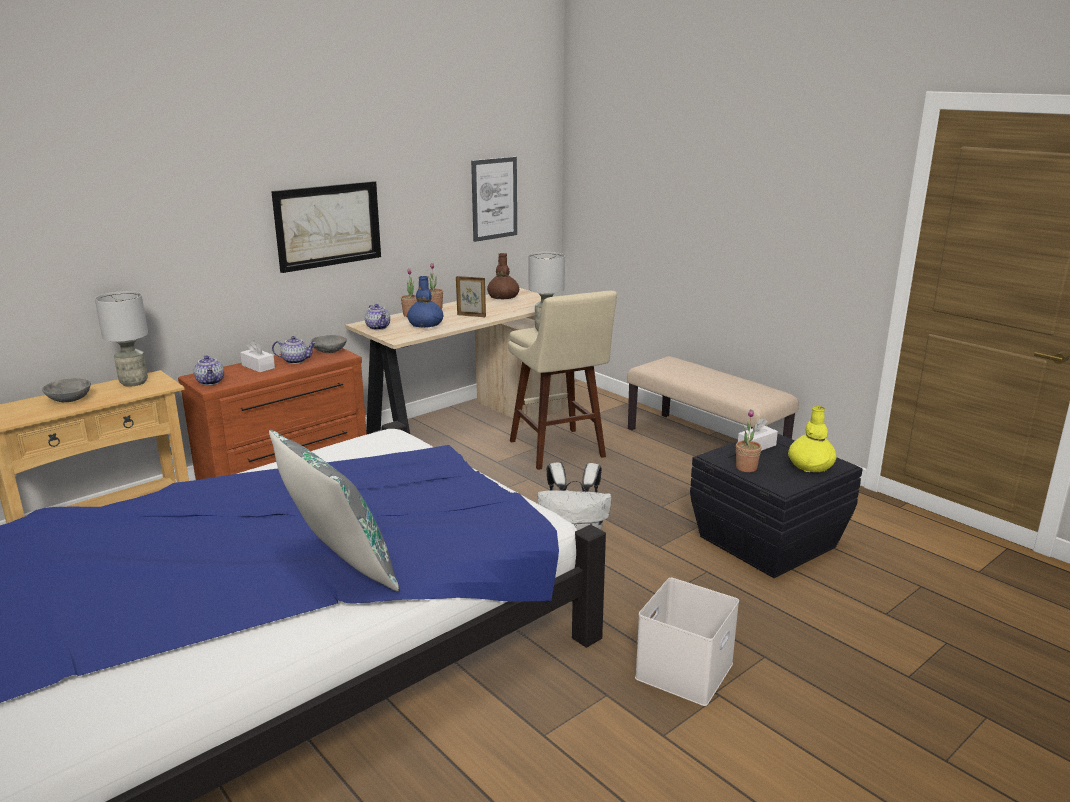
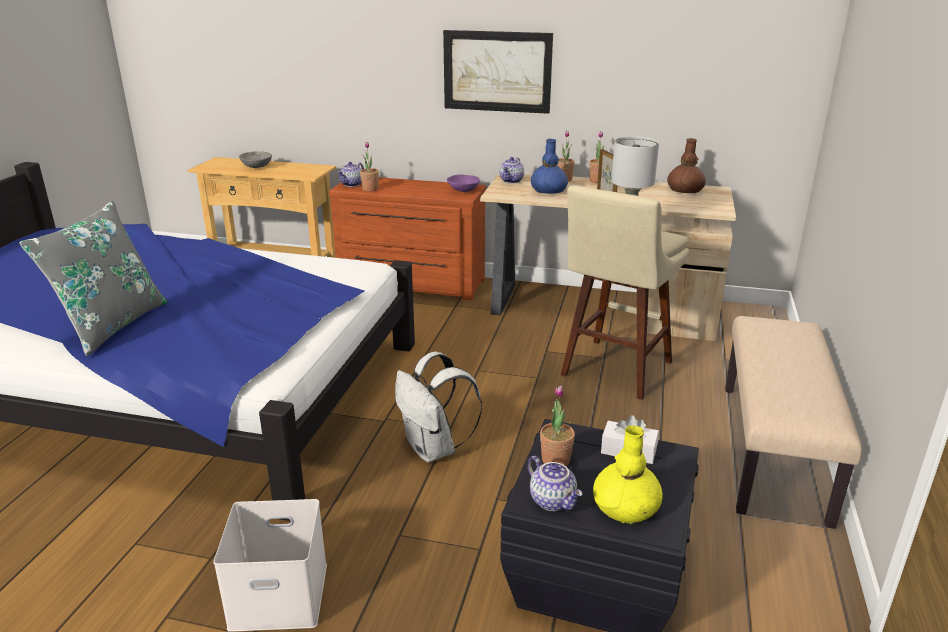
camera: 55 degrees right, 5 degrees up
(134, 382) = (304, 168): grey table lamp -> none
(243, 379) = (370, 189): none -> potted plant
(258, 366) = (399, 185): white tissue box -> none
(296, 361) = (428, 189): teapot -> teapot (553, 501)
(329, 352) = (463, 191): grey bowl -> purple bowl
(494, 198) = (713, 73): picture -> none

